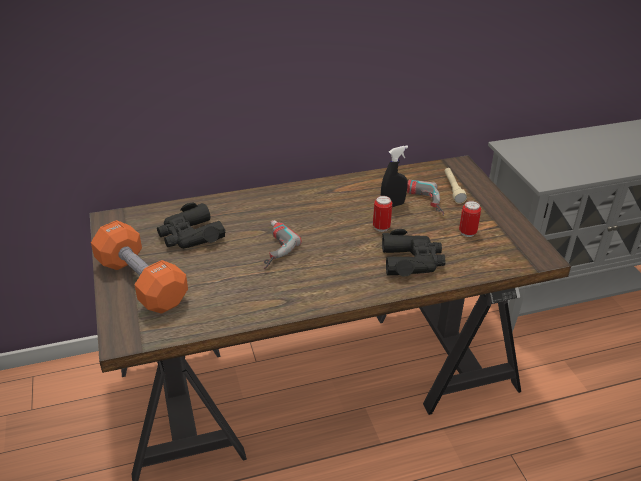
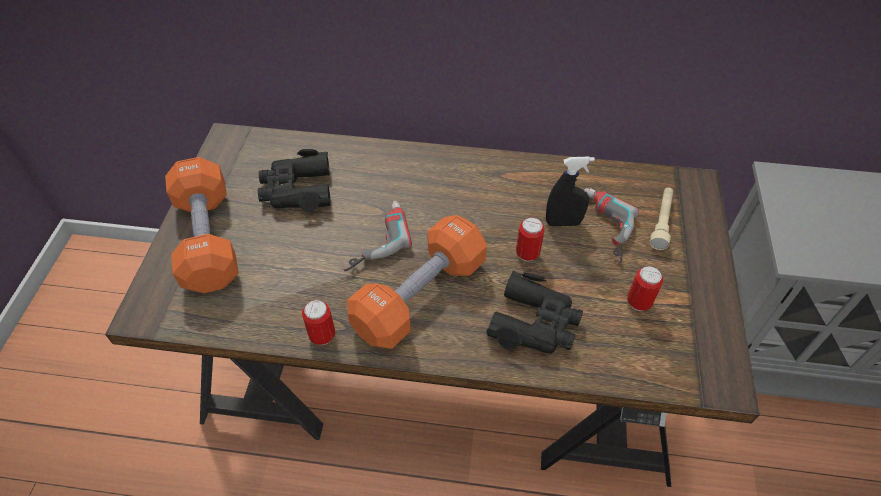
camera: 25 degrees right, 15 degrees up
(273, 310) = (322, 336): none -> can
(326, 269) = (420, 295): none -> orange dumbbell

